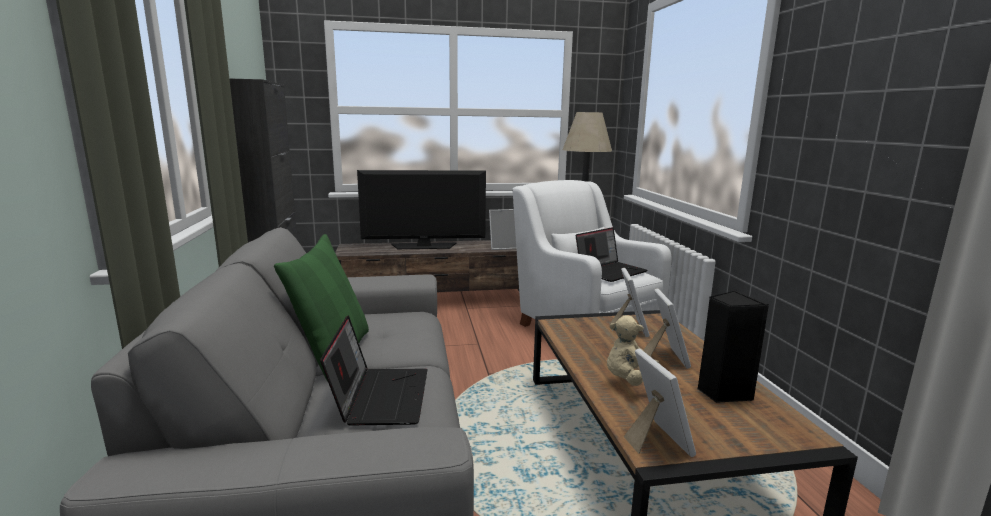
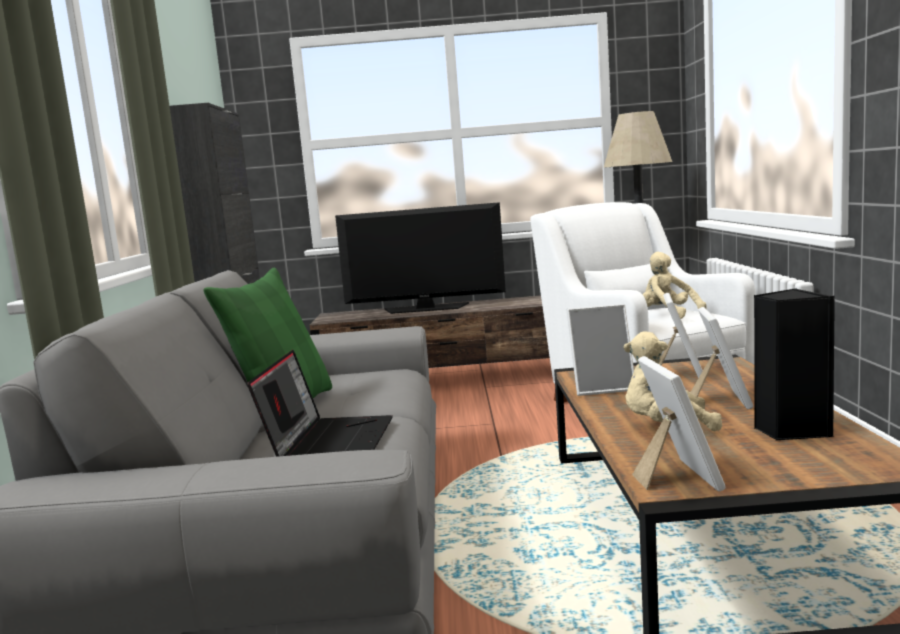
camera: 10 degrees right, 5 degrees down
(503, 247) = (530, 303): picture frame -> picture frame (602, 388)
(610, 271) = (668, 314): laptop -> beige plush toy

